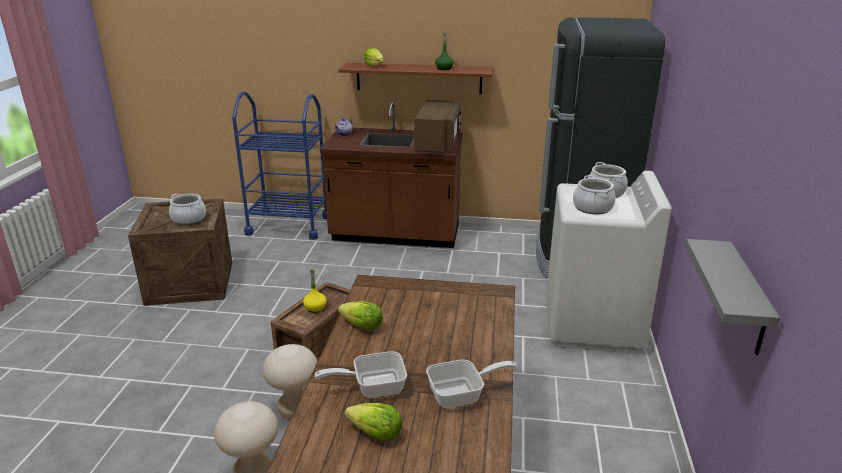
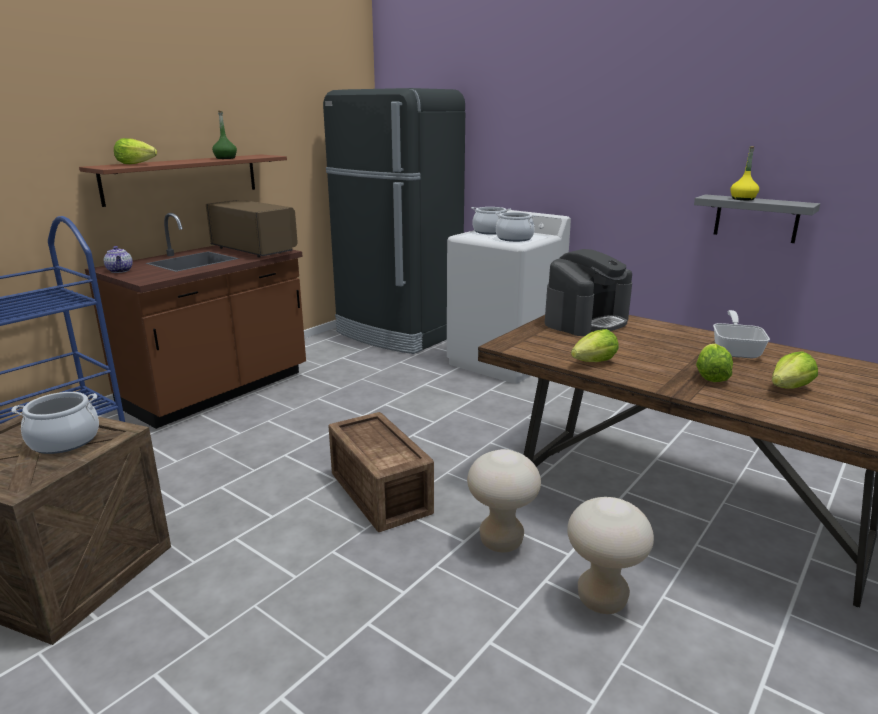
camera: 60 degrees left, 5 degrees down
(315, 308) = (378, 444): yellow bottle -> yellow bottle (743, 199)
(372, 387) = (710, 377): frying pan -> lettuce
(466, 304) = (586, 321): none -> coffee machine

